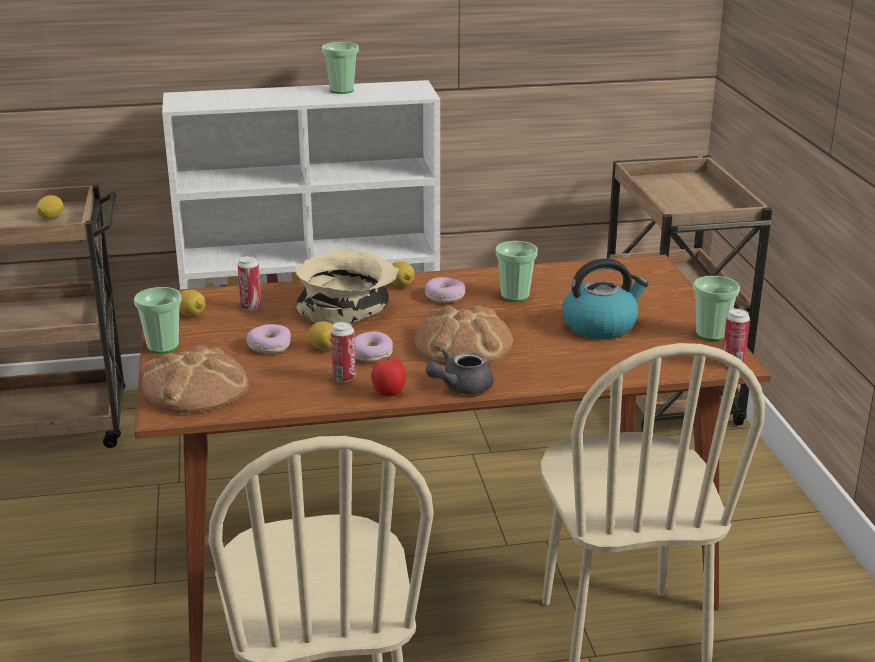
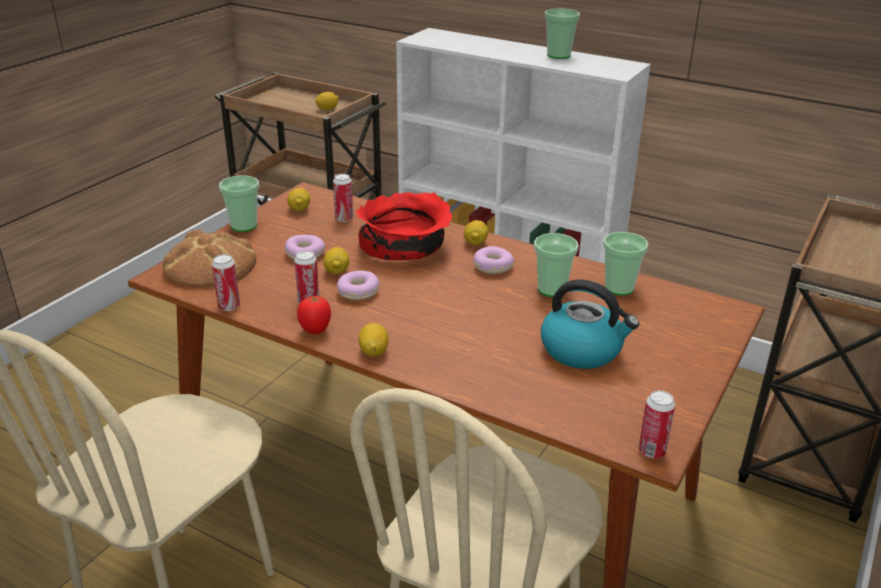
camera: 40 degrees right, 5 degrees up
(279, 408) = (229, 306): none -> can
(347, 307) = (405, 246): beige bowl -> red bowl
(460, 387) = (373, 351): grey teapot -> lemon
(464, 344) = (439, 314): bread -> none
(711, 334) = (679, 409): cup -> cup (619, 288)

